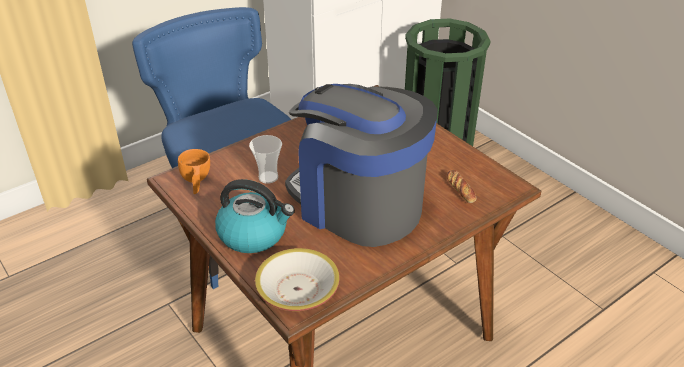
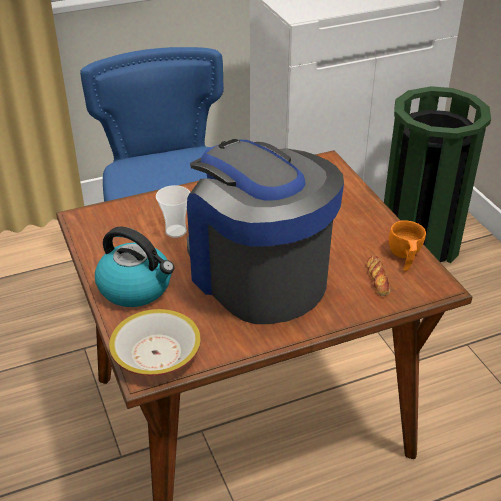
camera: 15 degrees right, 0 degrees up
(196, 182) = (101, 224): orange cup -> orange cup (404, 257)

